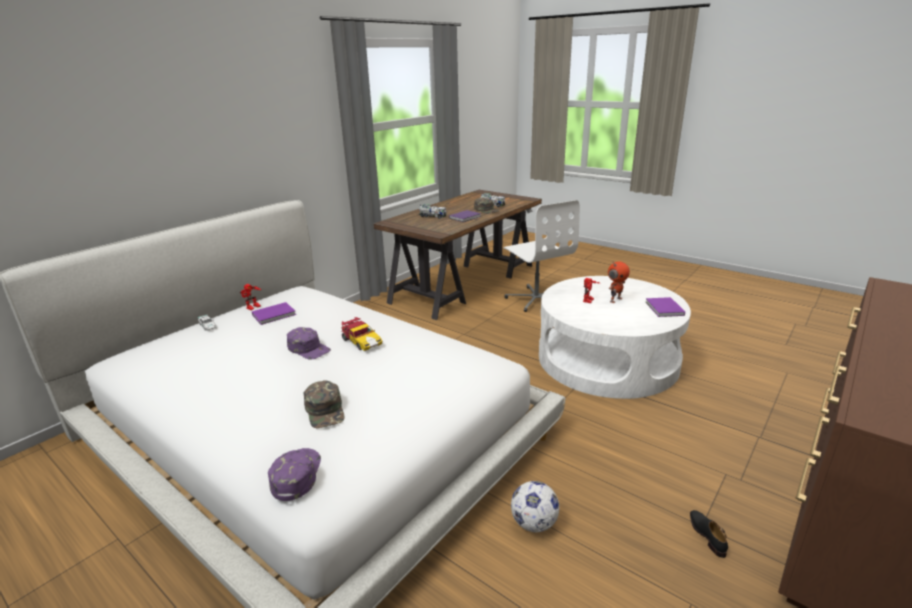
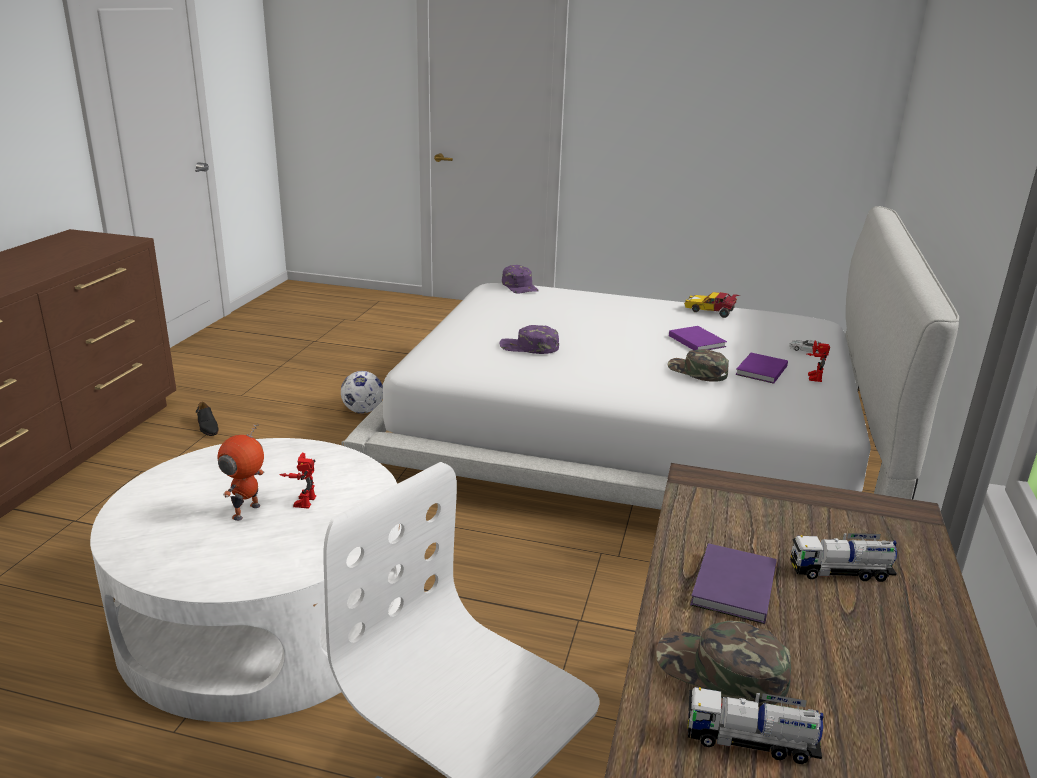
camera: 155 degrees right, 0 degrees up
(309, 348) = (642, 343): purple cap -> purple cap (529, 347)
(325, 410) = (547, 309): green cap -> green cap (697, 371)
(361, 341) = (597, 356): toy car -> toy car (711, 311)
(664, 309) = (154, 503): purple book -> purple book (696, 340)

